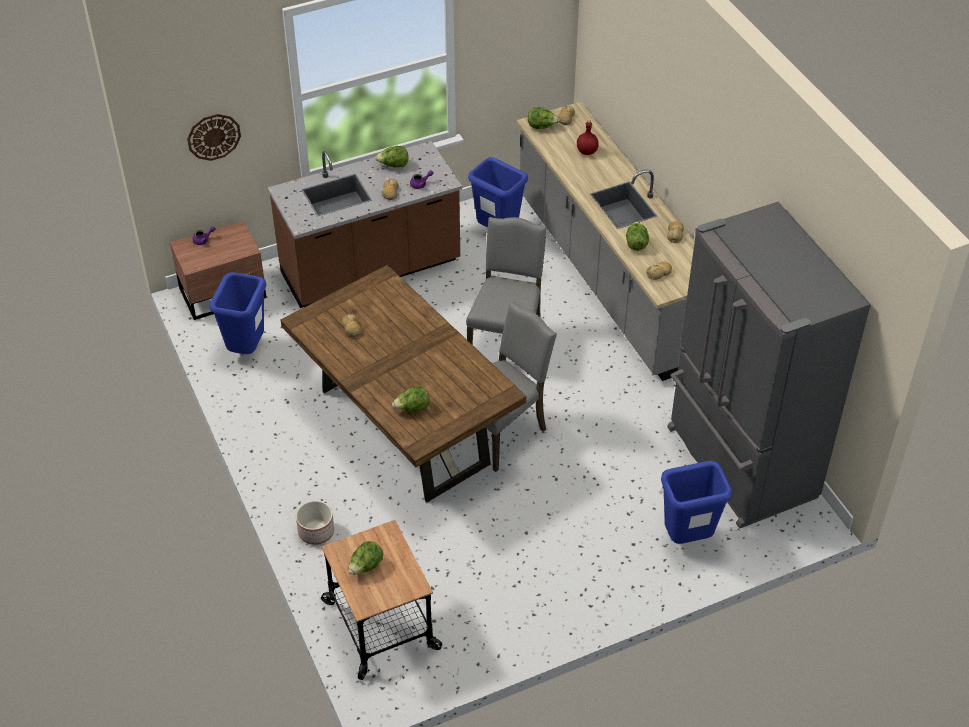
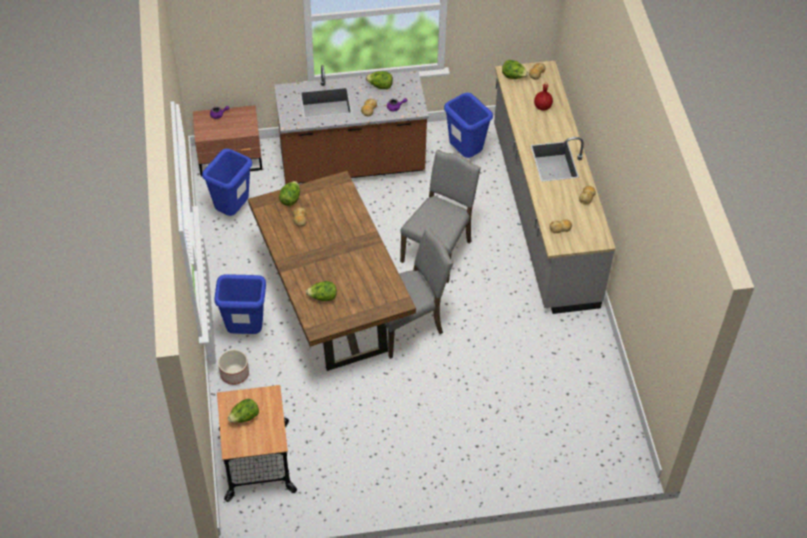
camera: 15 degrees right, 5 degrees up
(213, 136) = (235, 37): wall clock -> none
(636, 244) = (551, 198): lettuce -> lettuce (290, 199)
(688, 538) = (522, 452): blue trash can -> blue trash can (246, 331)
(738, 464) = (588, 400): grey fridge -> none

